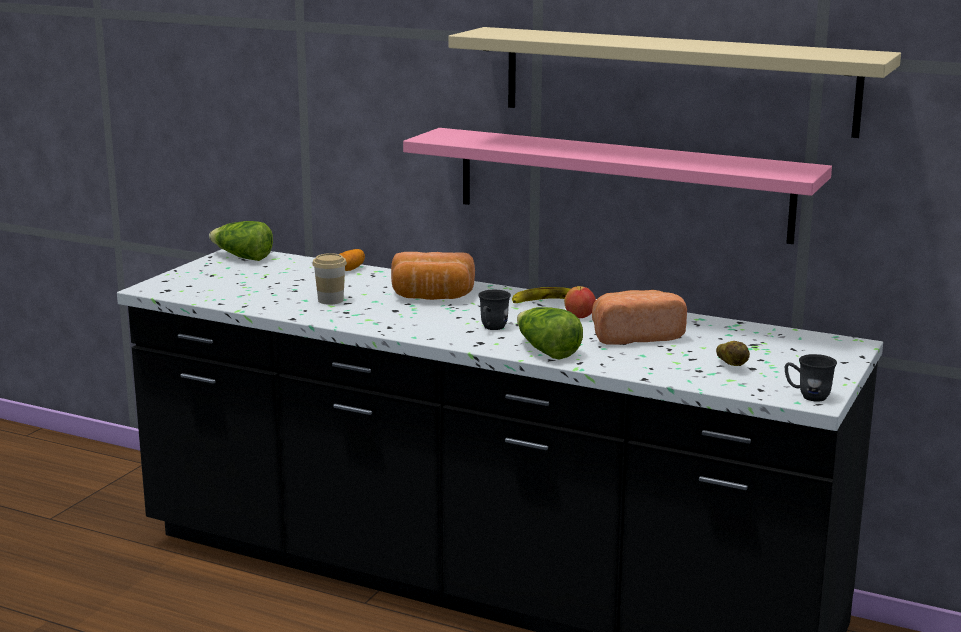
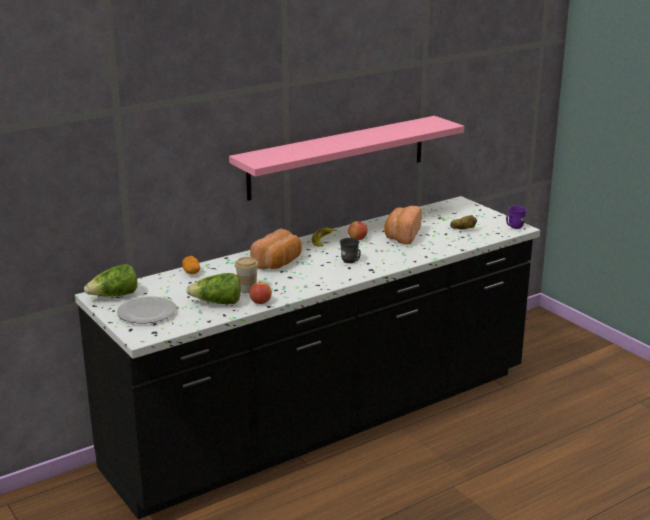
camera: 60 degrees left, 5 degrees up
(214, 277) = (146, 312): none -> plate
(299, 313) = (260, 302): none -> apple
(546, 351) = (401, 259): lettuce -> lettuce (217, 303)
(676, 80) = (364, 89): beige shelf -> none
(807, 396) = (513, 227): grey mug -> purple mug

